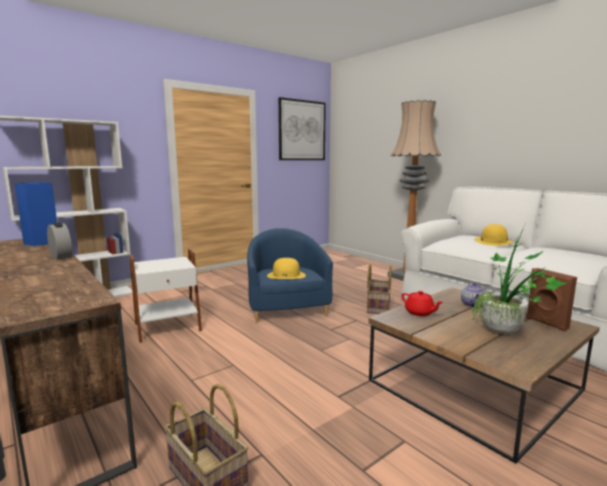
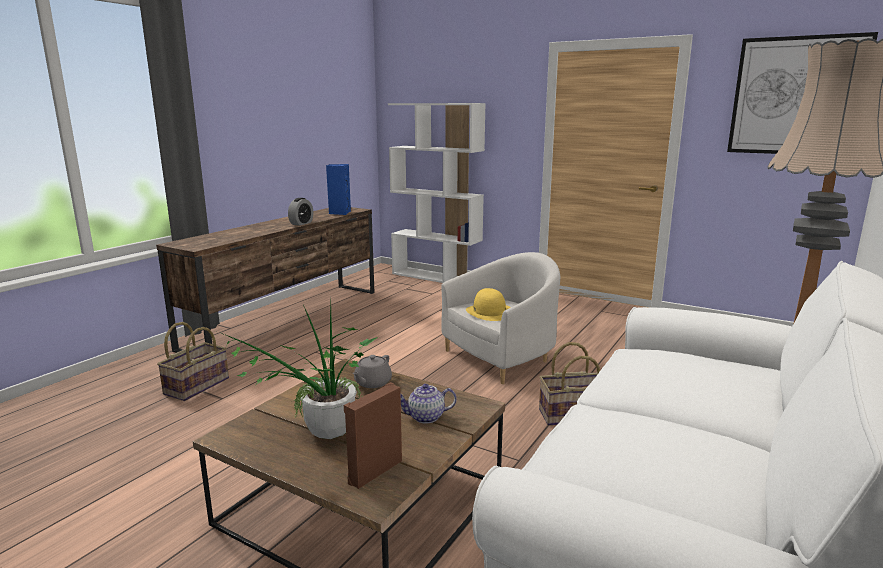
camera: 70 degrees right, 5 degrees up
(168, 327) = (404, 319): white side table -> none
(286, 308) = (502, 357): blue armchair -> white armchair
(419, 313) = (372, 383): red teapot -> grey teapot
(493, 241) = (709, 392): yellow hat -> none

